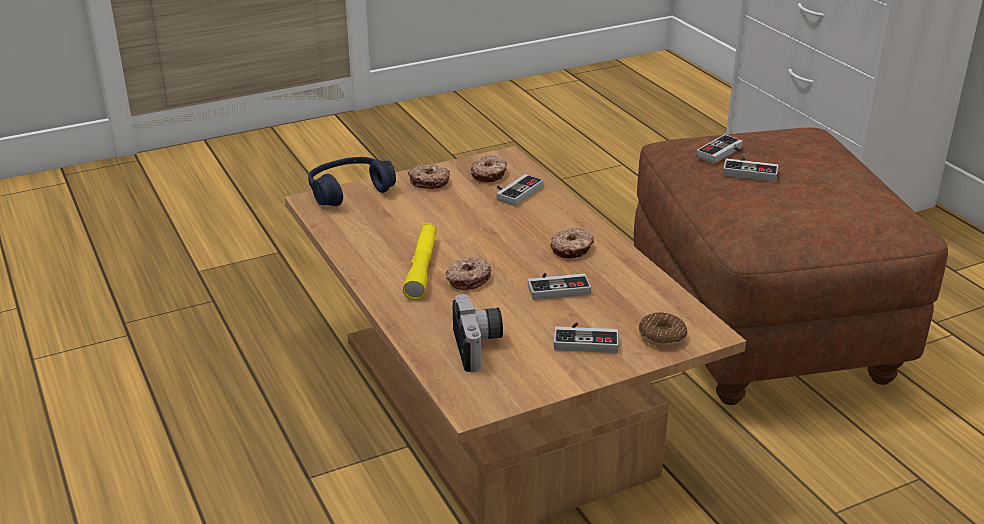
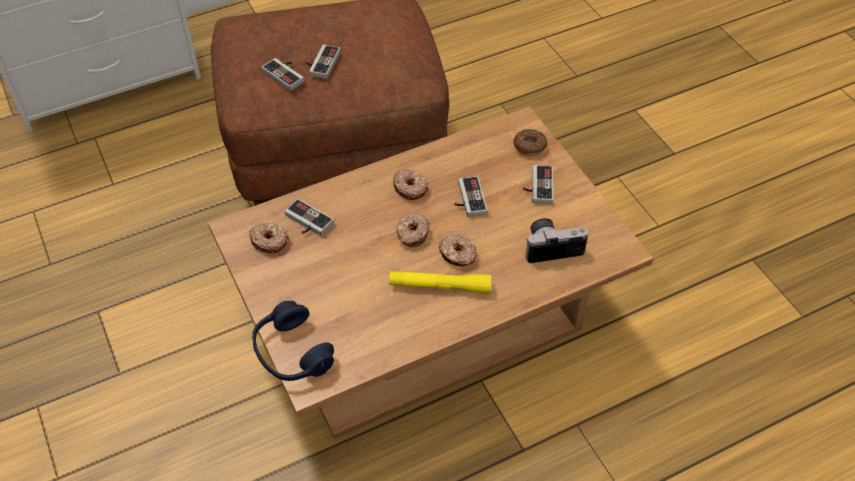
camera: 90 degrees left, 20 degrees up
(429, 182) = (279, 287): donut -> donut (412, 233)

